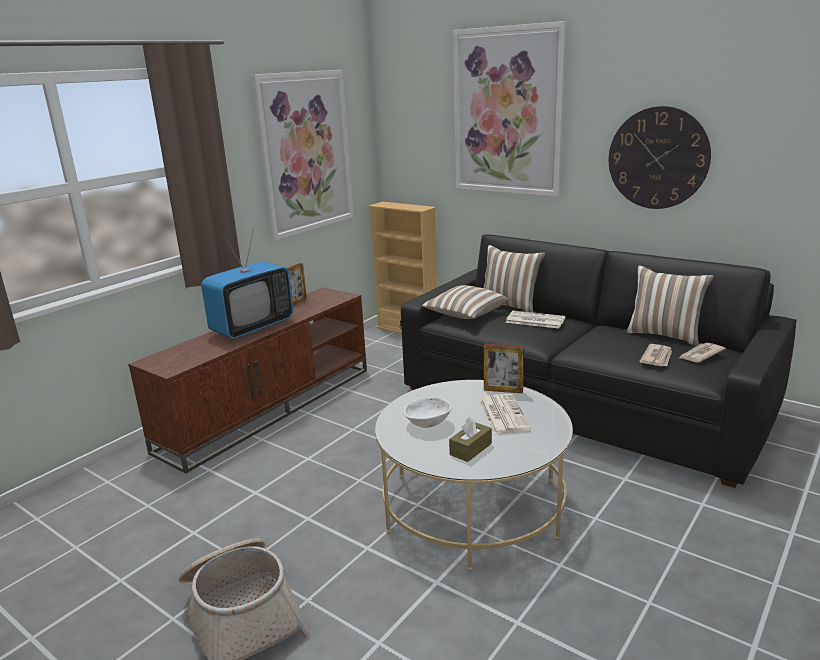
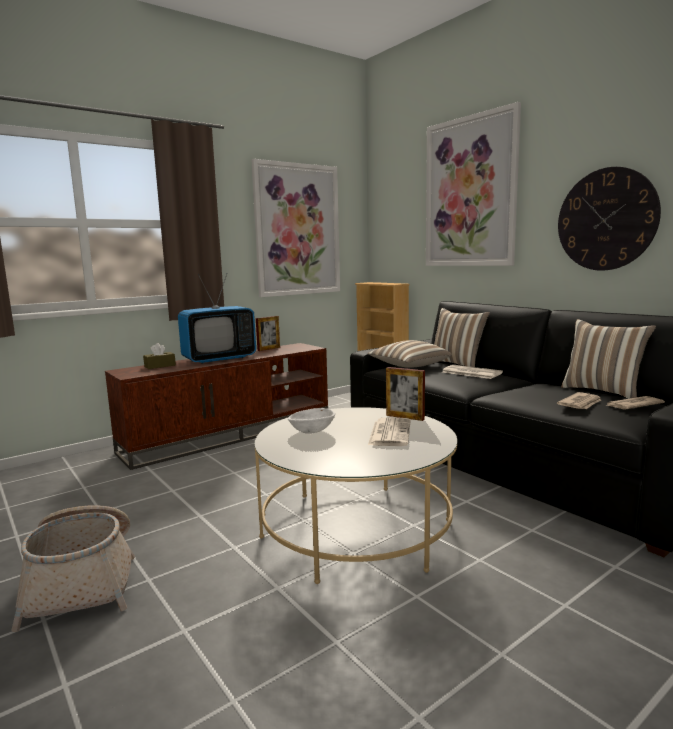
camera: 15 degrees right, 10 degrees down
(470, 449) = (335, 453): brown tissue box -> brown tissue box (160, 366)

